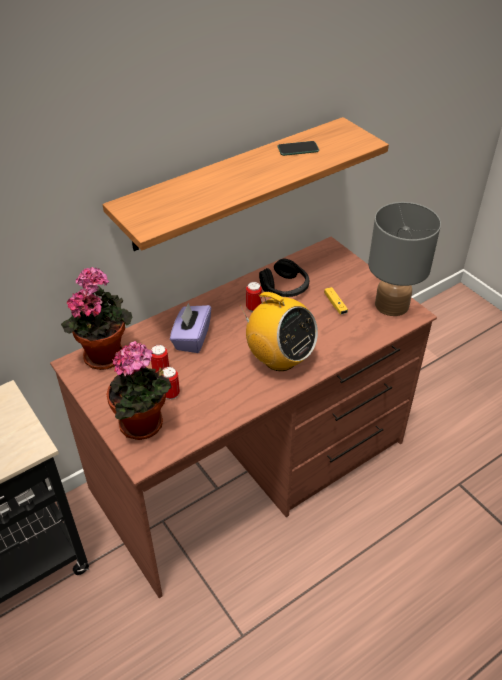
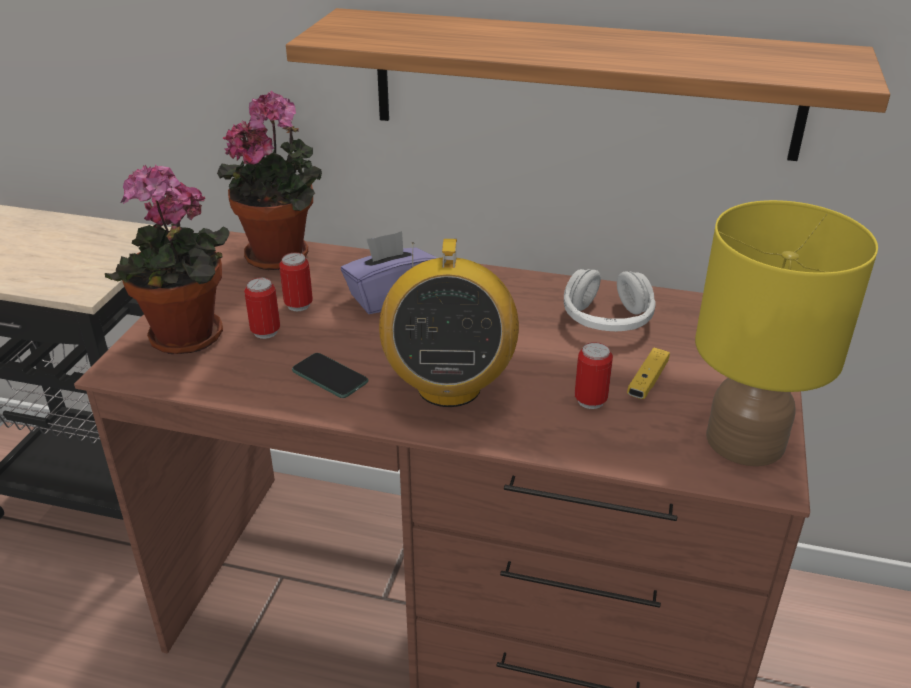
camera: 50 degrees right, 10 degrees down
(253, 308) = (522, 314): can -> can (590, 401)
(285, 287) = (607, 319): black headphones -> white headphones
(298, 149) = (702, 48): phone -> phone (330, 377)
(391, 304) = (745, 440): grey table lamp -> yellow table lamp

